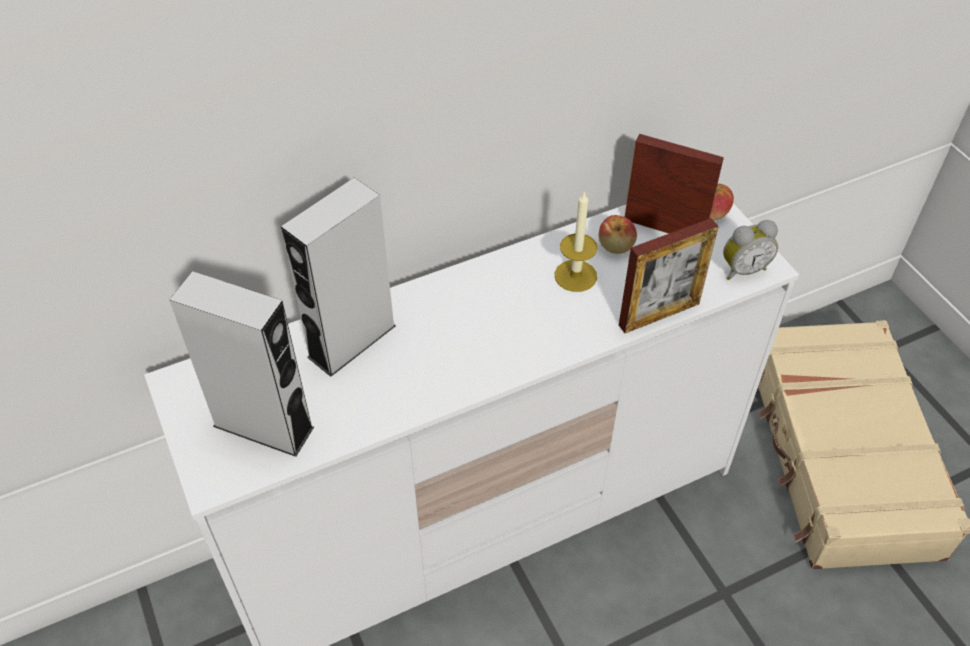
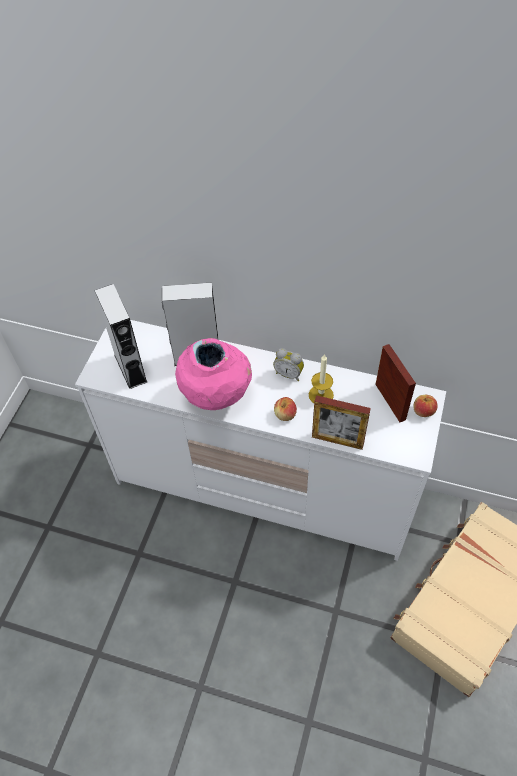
camera: 45 degrees right, 5 degrees up
(443, 373) = (217, 397): none -> pink vase
(616, 246) = (356, 394): apple -> apple (285, 414)
(742, 269) = (404, 449): alarm clock -> alarm clock (289, 373)

